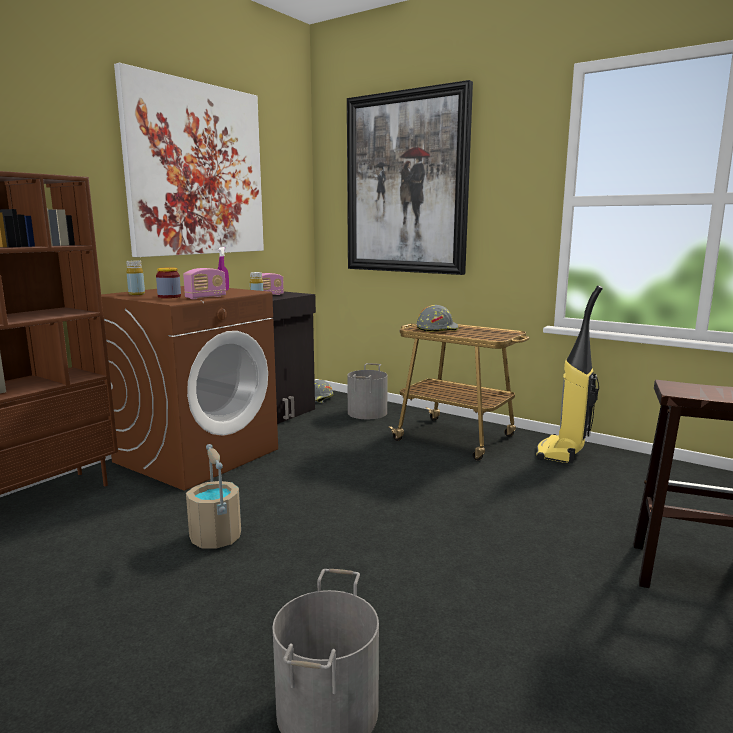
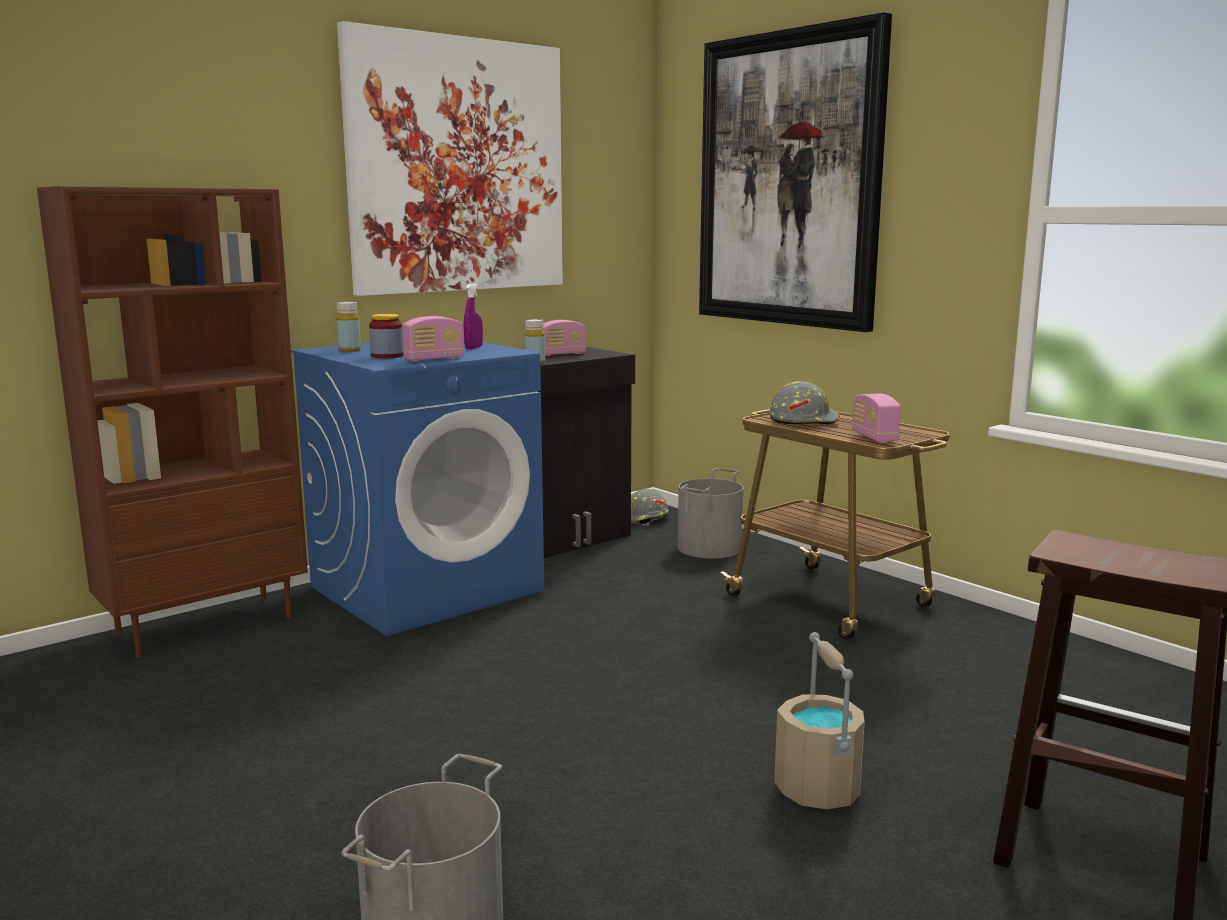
camera: 15 degrees right, 0 degrees up
(197, 455) = (427, 588): brown washing machine -> blue washing machine
(216, 537) = (399, 705): beige bucket -> beige bucket (818, 789)
(487, 336) = (874, 437): none -> radio
(562, 452) = (1000, 642): vacuum cleaner -> none

